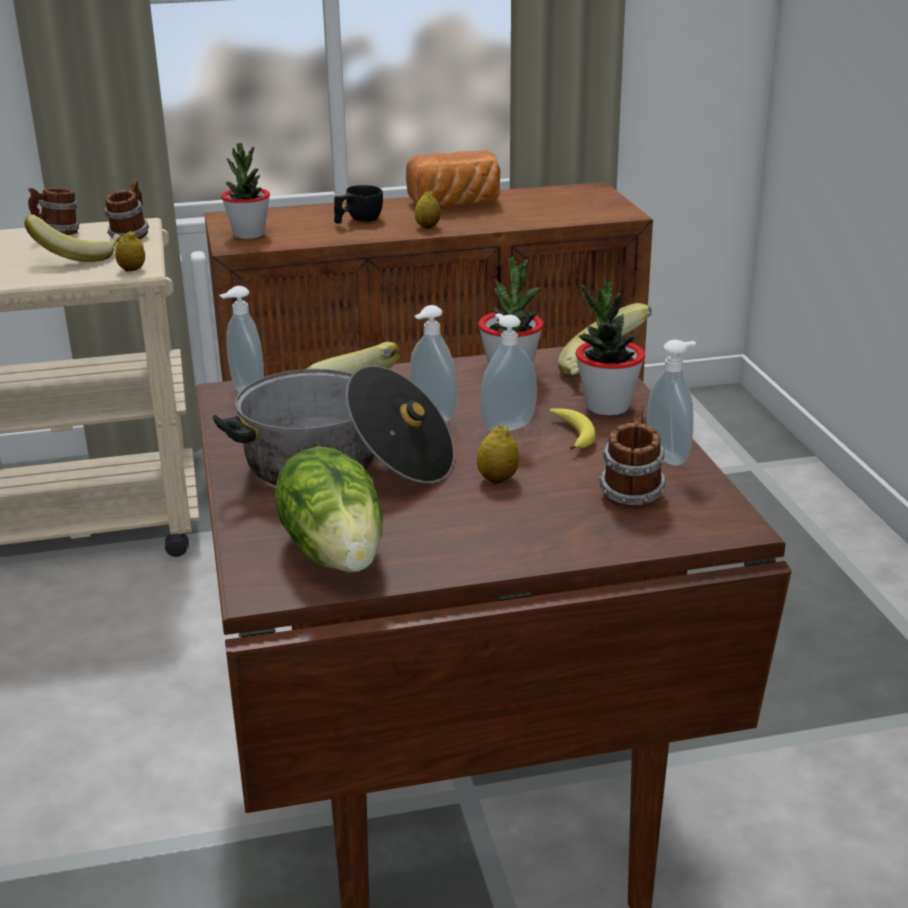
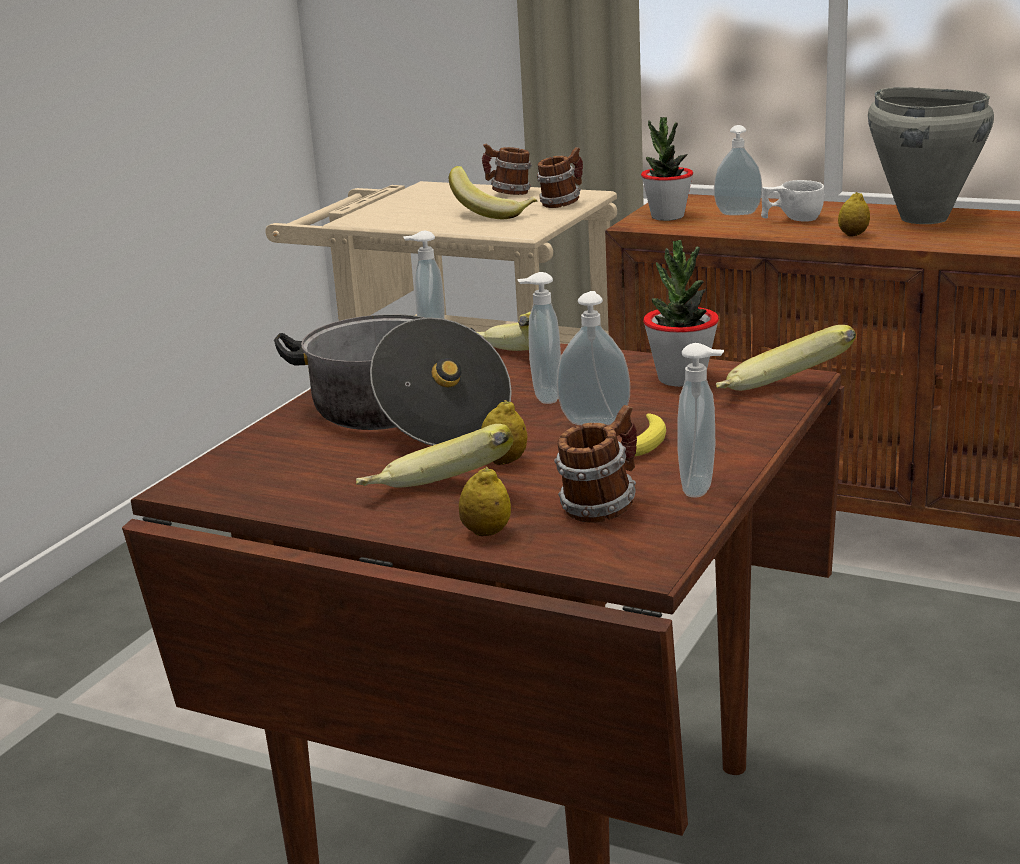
camera: 40 degrees right, 5 degrees down
(132, 270) = (517, 230): lemon -> lemon (486, 533)
(306, 223) = (737, 214): none -> soap dispenser
(336, 552) = (282, 477): lettuce -> none
(358, 220) = (792, 219): black cup -> white cup
(456, 205) = (923, 218): bread -> grey cooking pot
(501, 526) = (437, 498): none -> banana
(607, 407) = (722, 429): potted plant -> none

